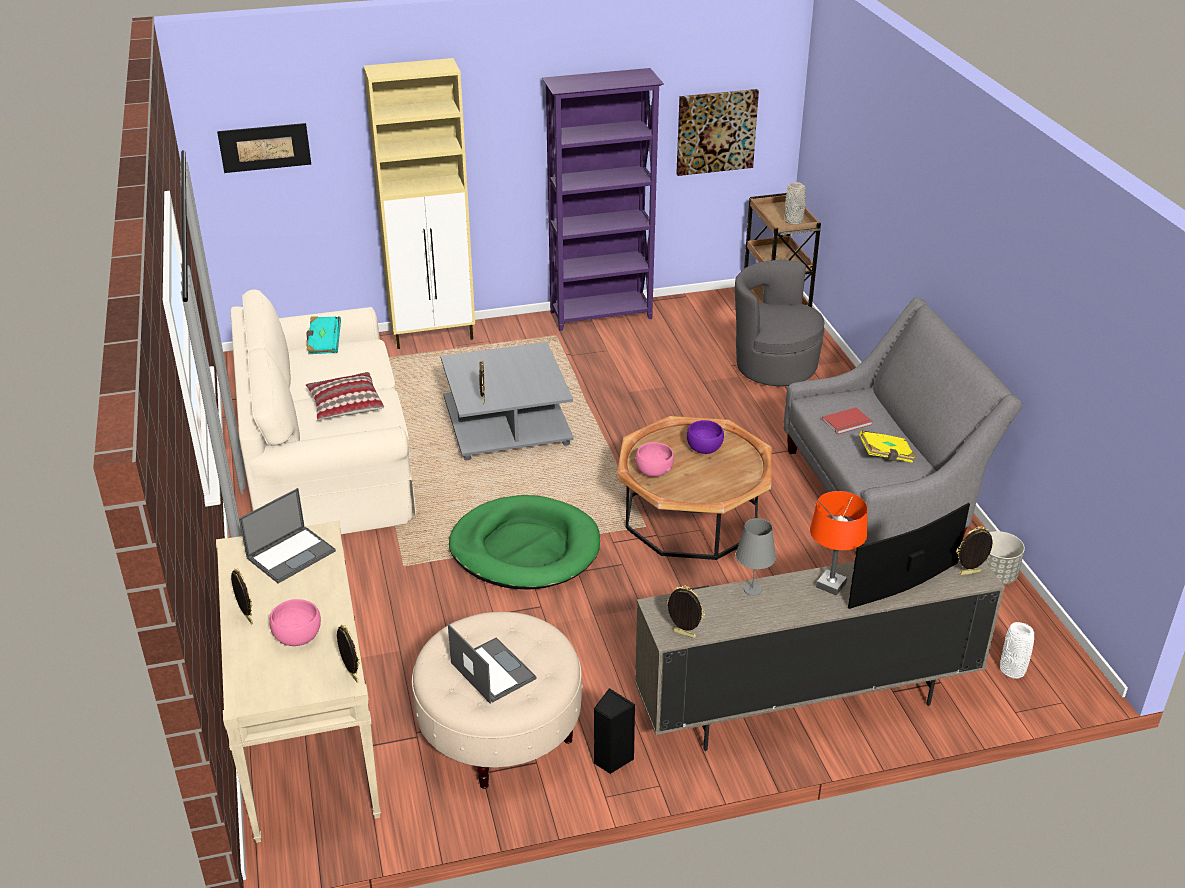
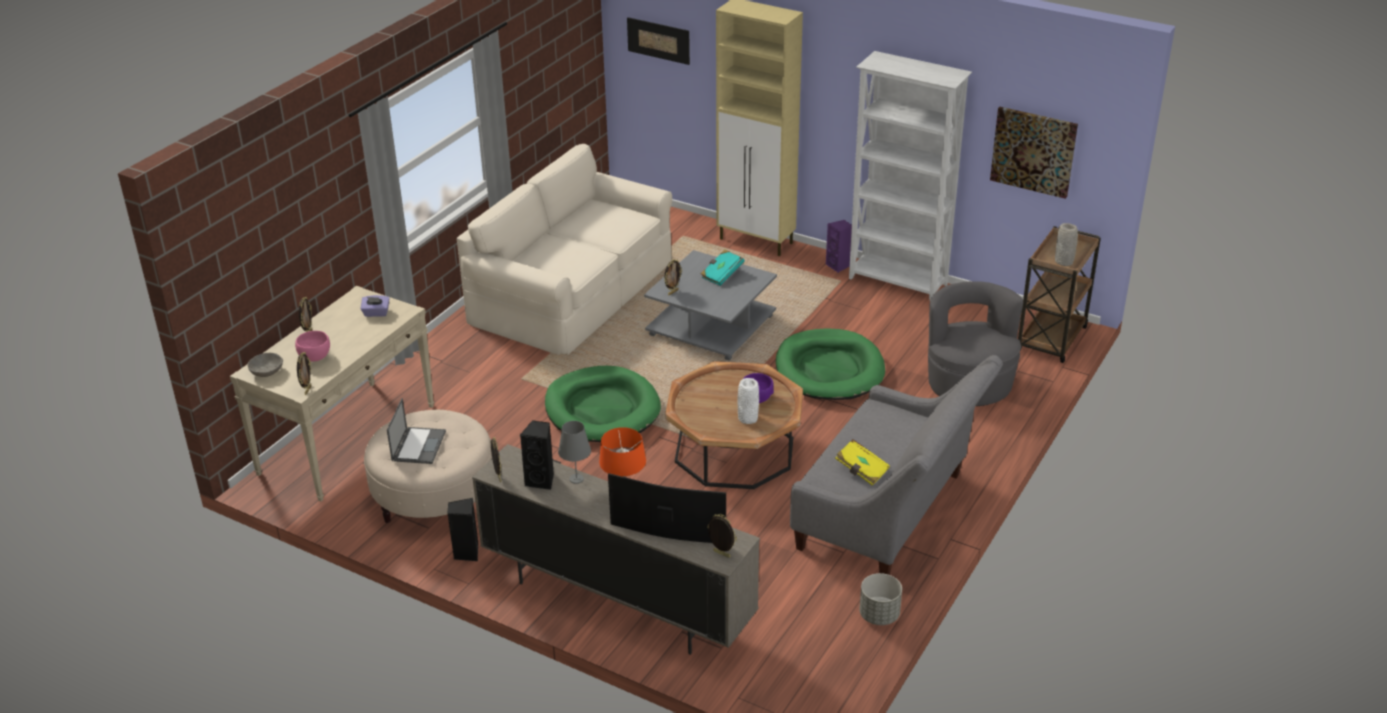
camera: 45 degrees right, 0 degrees up
(265, 687) = (266, 372): none -> grey bowl
(291, 554) = (376, 313): laptop -> purple tissue box
(324, 343) = (617, 205): turquoise book -> turquoise book (721, 274)
(345, 405) = (569, 250): pillow -> none
(535, 324) = (838, 266): none -> purple speaker
(602, 316) = (898, 282): purple bookcase -> white bookcase
(653, 471) = (699, 394): pink bowl -> none
(659, 409) = (829, 369): none -> green dog bed
(726, 611) = (541, 480): none -> black speaker
(847, 423) = (875, 434): red book -> none
(1012, 671) = (781, 675): white vase -> white vase (747, 419)

